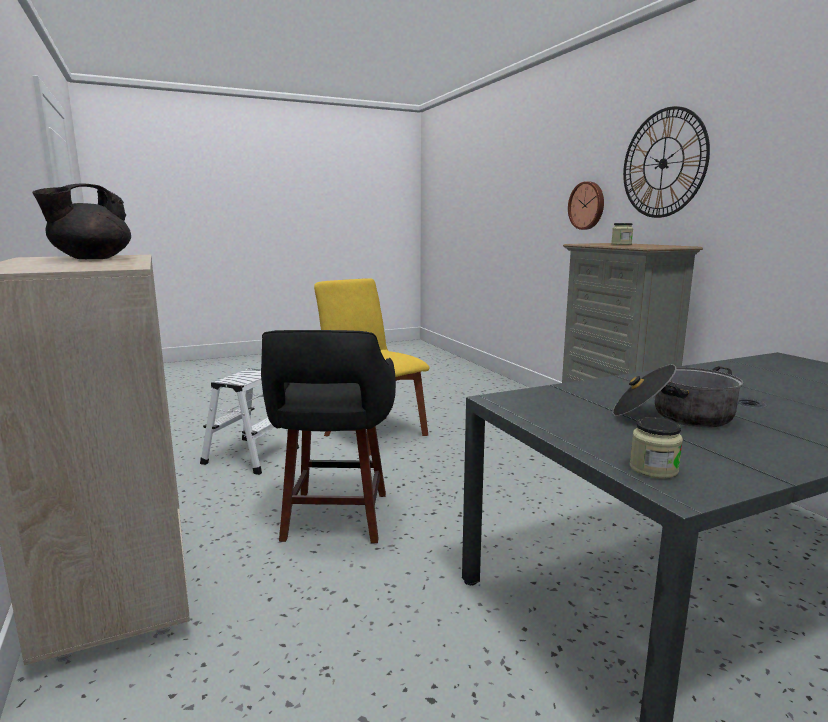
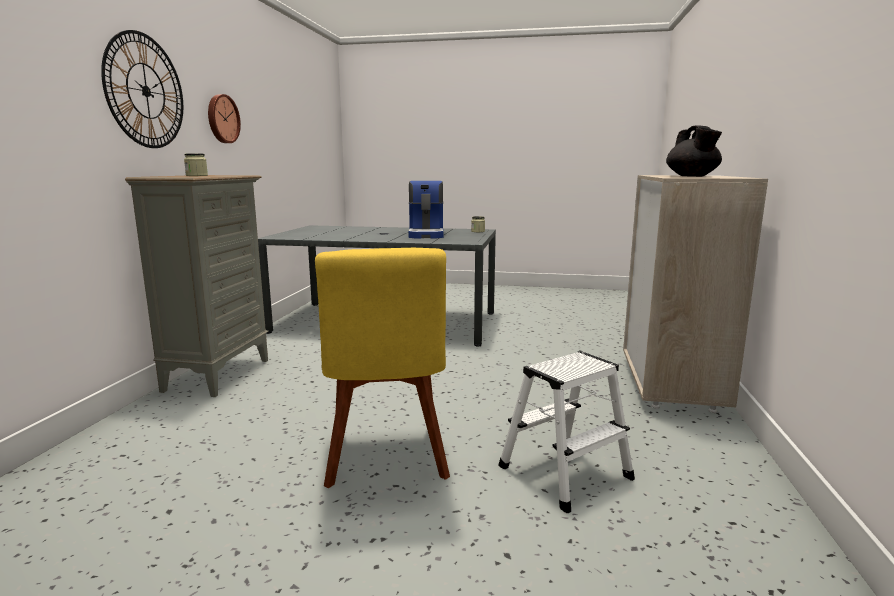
camera: 145 degrees left, 0 degrees up
(91, 258) = (692, 176): black teapot -> black teapot turned 105 degrees clockwise
(334, 519) = (520, 384): black stool -> none
(587, 205) = (54, 125): wall clock -> wall clock (222, 119)
(674, 416) = (427, 234): cooking pot -> coffee machine

